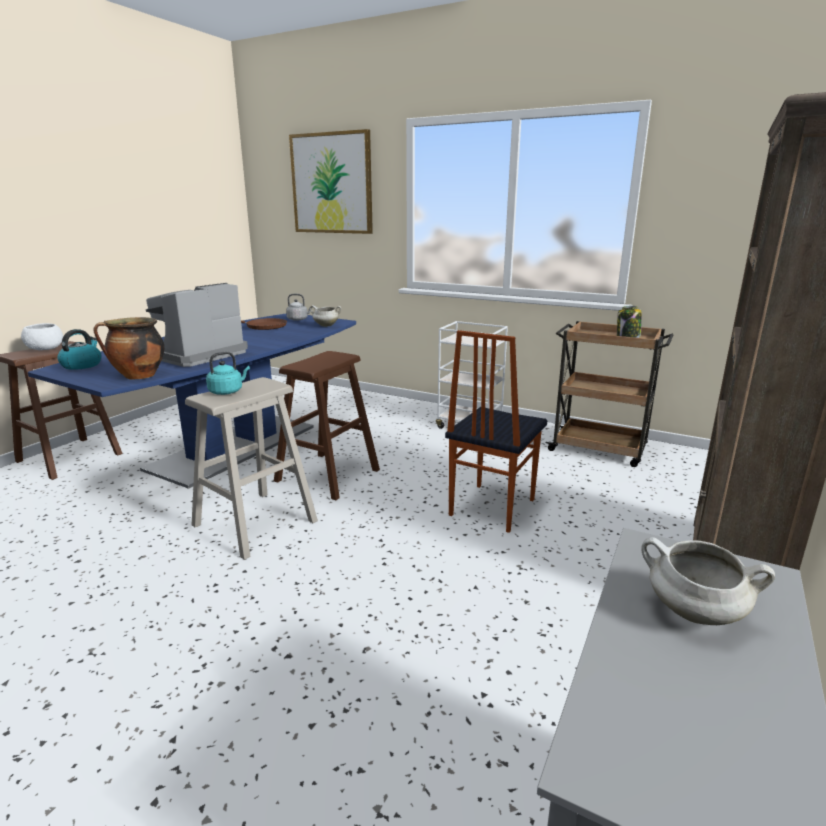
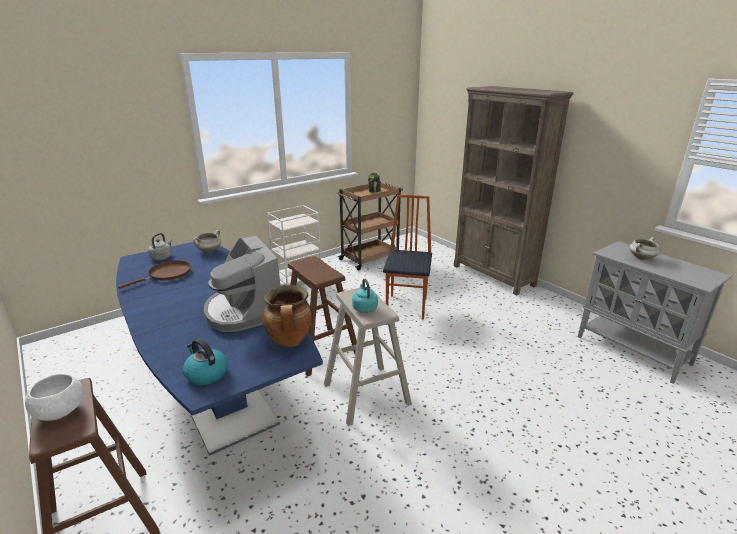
camera: 65 degrees left, 5 degrees up
(331, 184) = (97, 115): picture -> none
(490, 507) = (407, 306): chair -> chair turned 135 degrees counterclockwise

